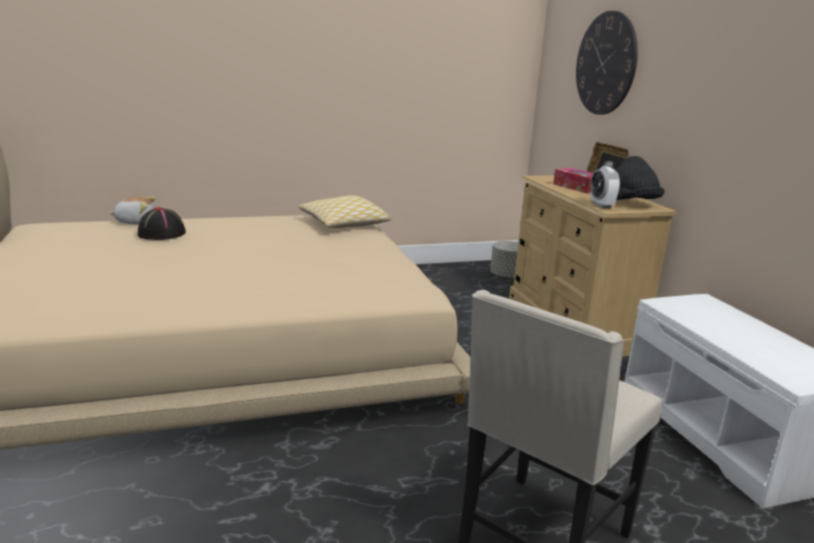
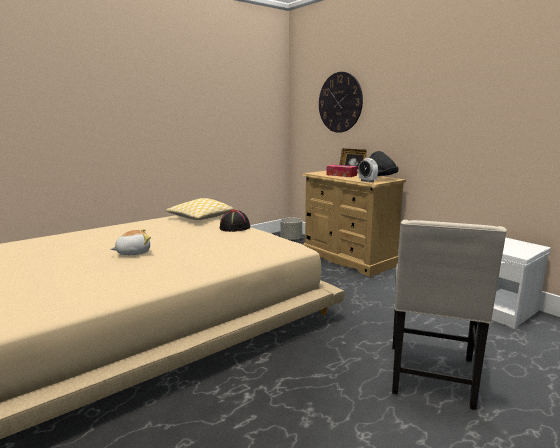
camera: 20 degrees left, 5 degrees down
(135, 221) = (45, 237): plush toy -> plush toy (133, 252)
(162, 234) = (77, 241): black hat -> black hat (235, 227)

